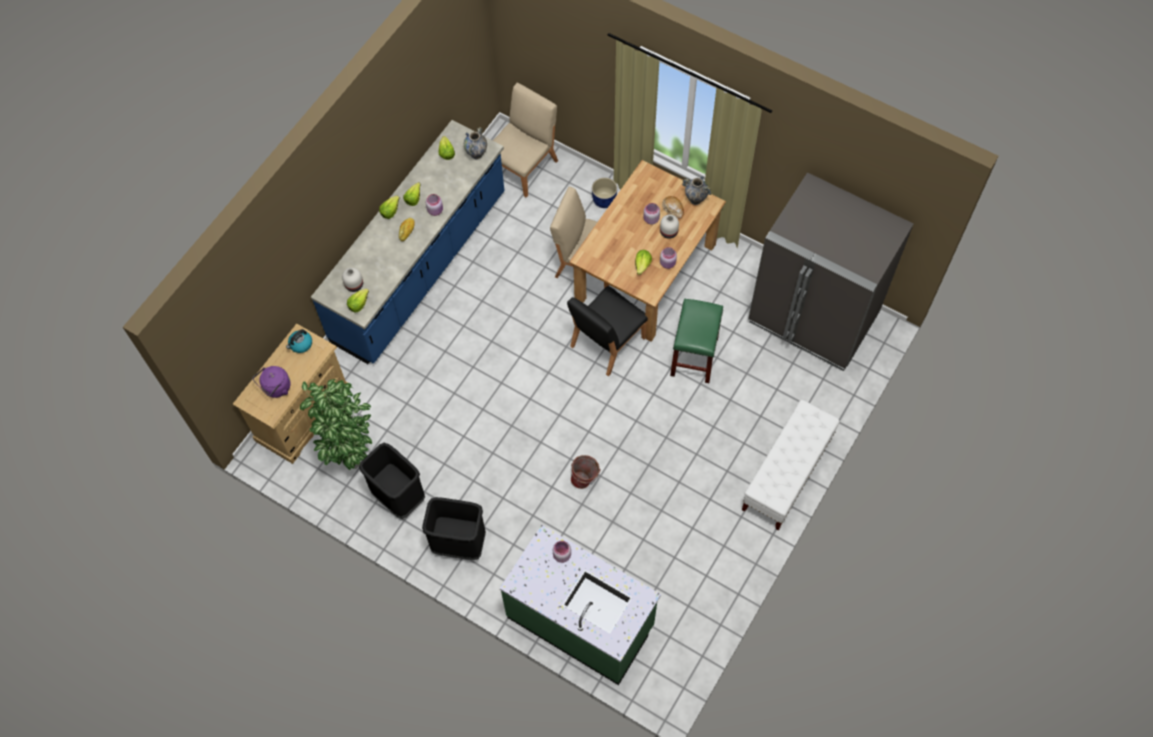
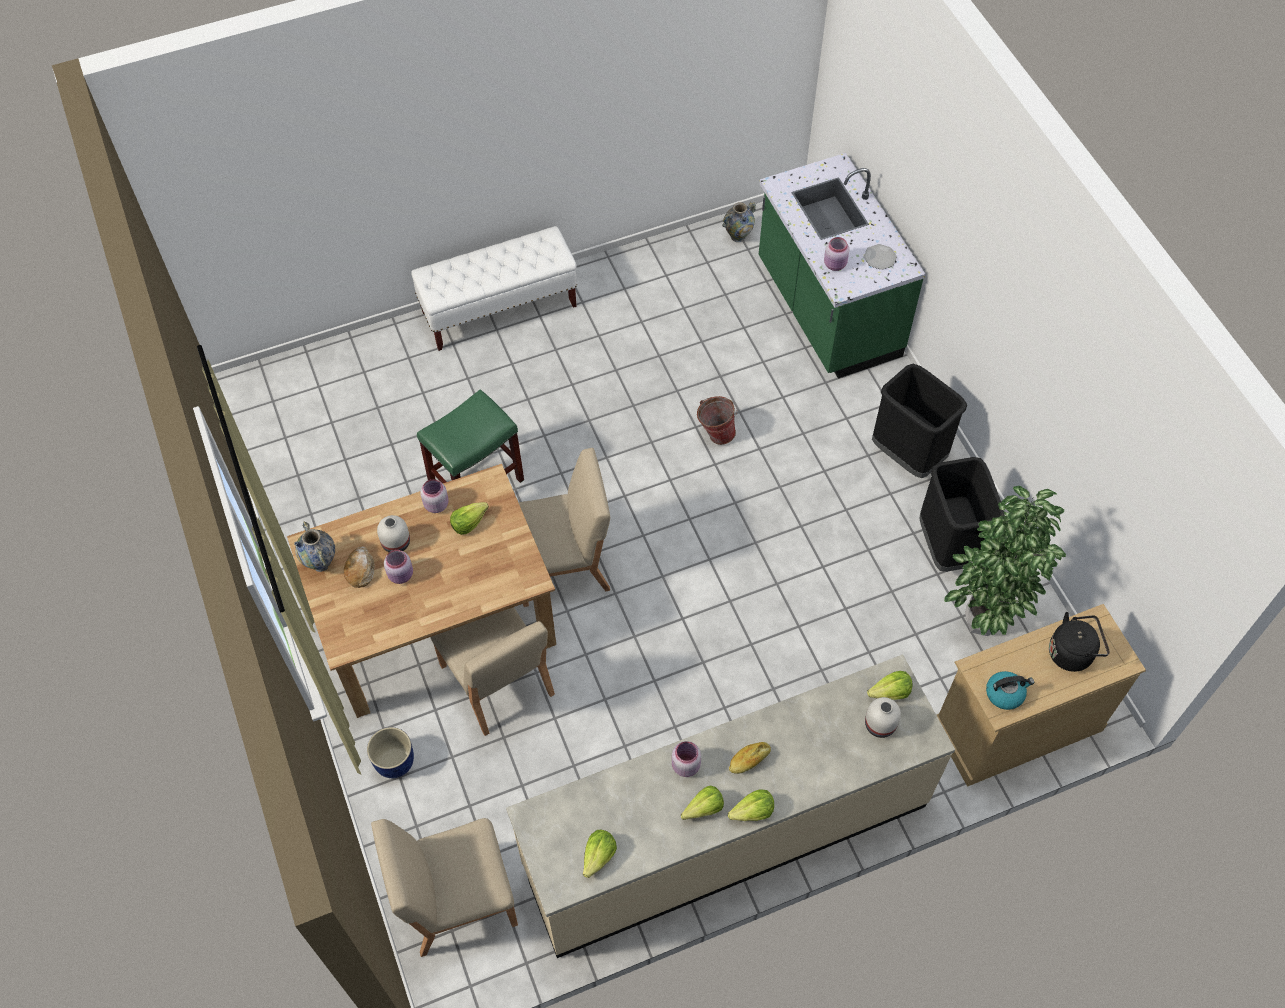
camera: 145 degrees left, 5 degrees down
(276, 388) = (1072, 652): purple kettle -> black kettle
(420, 268) = (725, 834): blue counter -> beige counter
(476, 154) = (556, 819): vase -> vase (738, 236)
(536, 581) = (880, 258): none -> plate
(607, 342) = (562, 565): black chair -> beige chair
(813, 318) = (303, 438): grey fridge -> none

